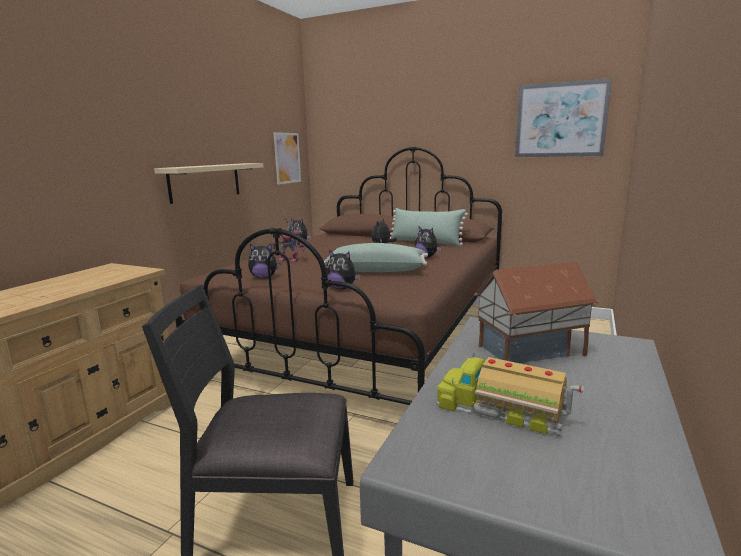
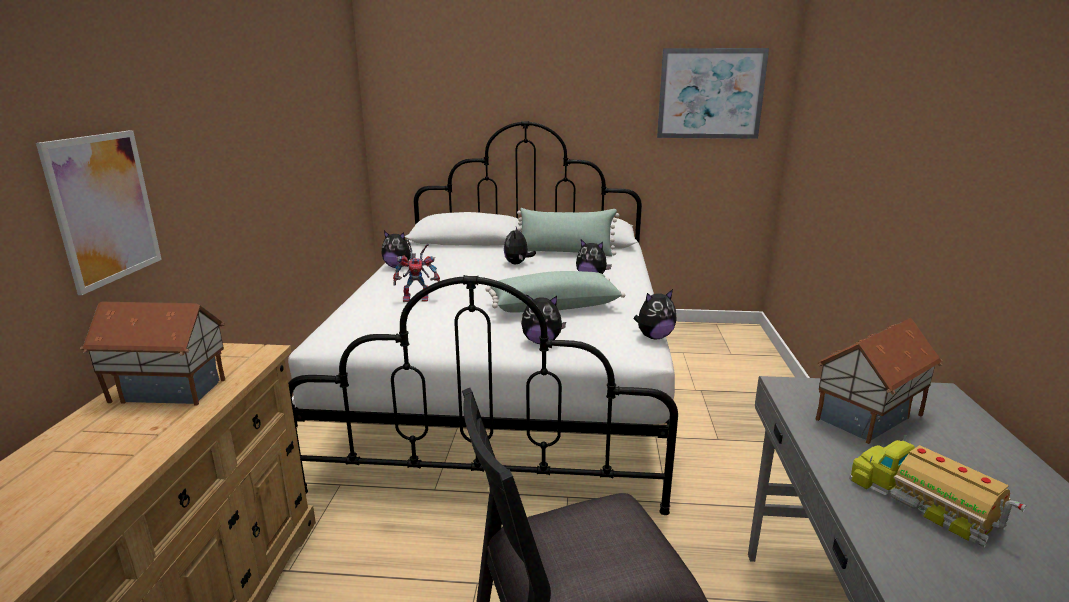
camera: 20 degrees left, 5 degrees up
(74, 281) = (169, 389): none -> toy house
(205, 182) = (267, 189): beige shelf -> none
(264, 277) = (415, 334): plush toy -> plush toy (654, 337)
(287, 158) = (345, 136): picture -> picture (105, 208)
(368, 339) = (510, 386): brown bed -> white bed
(502, 409) = (925, 502): toy truck -> toy truck turned 45 degrees clockwise

